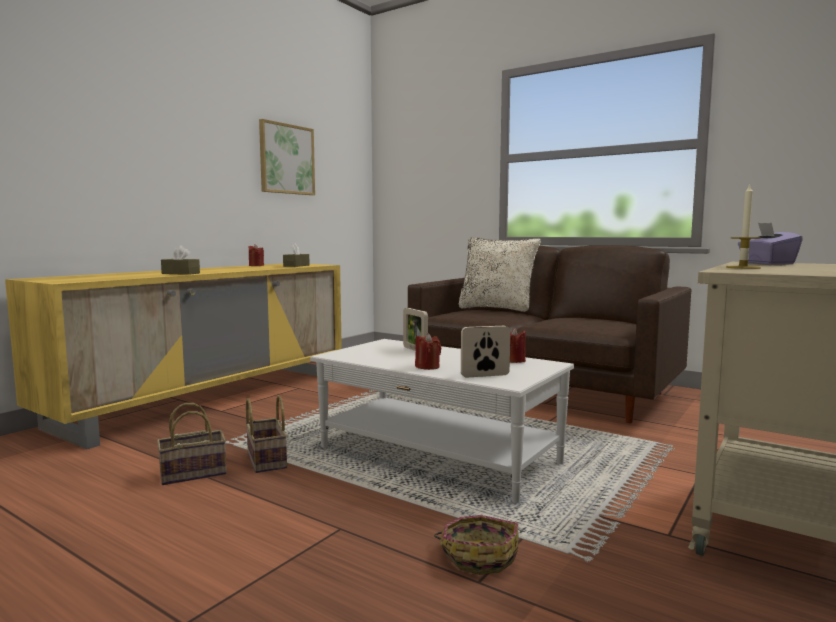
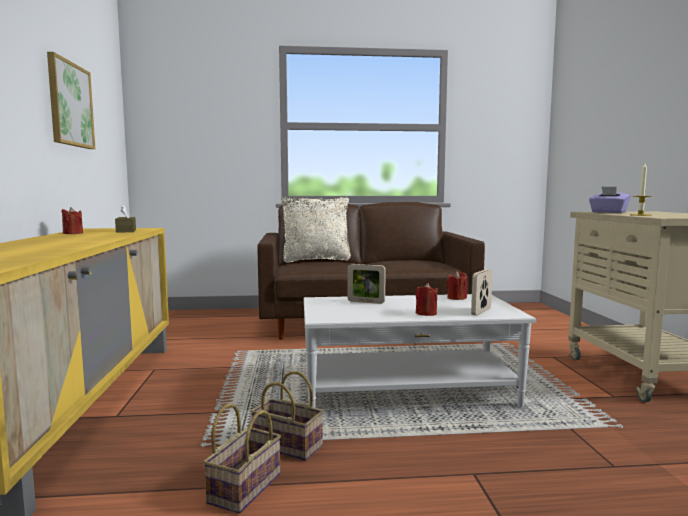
camera: 40 degrees left, 0 degrees up
(180, 273) = (59, 248): brown tissue box -> none
(479, 555) = (579, 450): basket -> none

